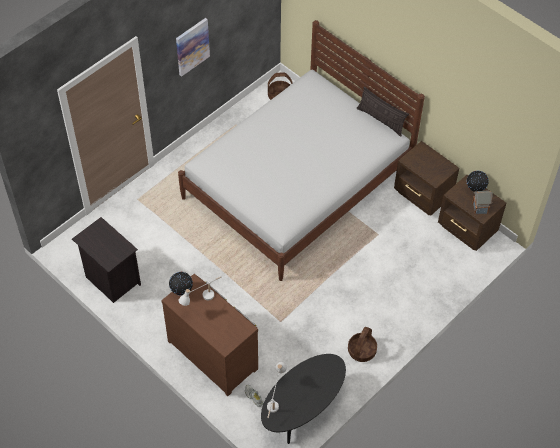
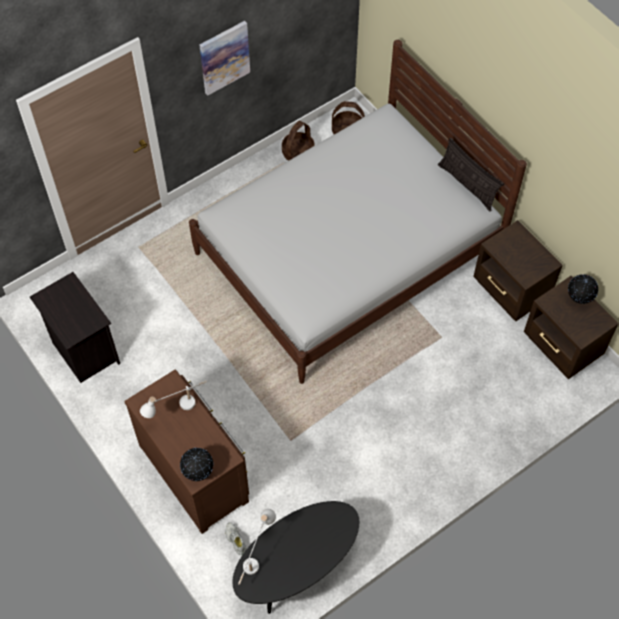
camera: 10 degrees right, 5 degrees up
(181, 291) = (153, 392): globe -> globe (198, 472)
(362, 351) = (390, 497): basket -> basket (298, 153)
(480, 208) = (581, 326): toy house -> none

